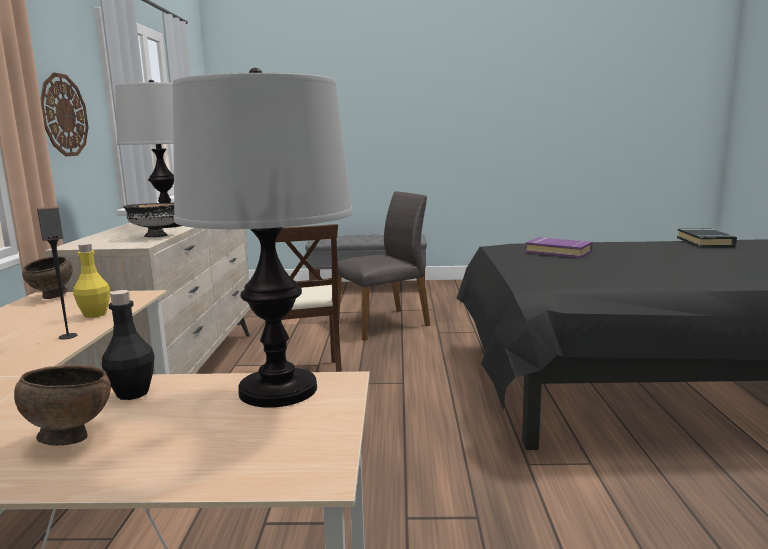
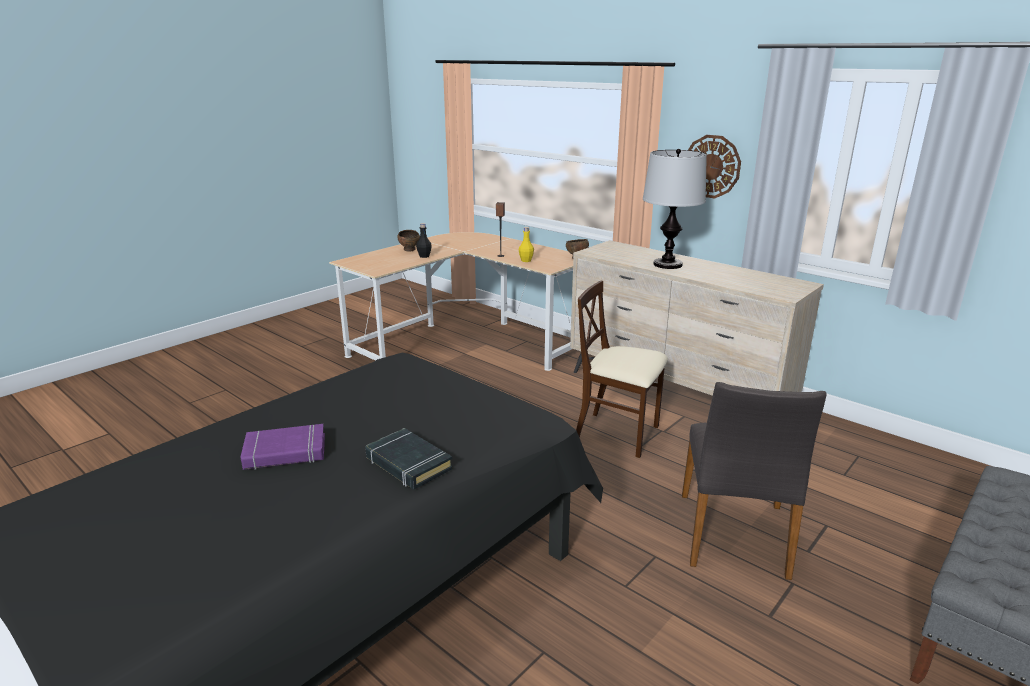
camera: 130 degrees right, 10 degrees up
(156, 236) = (617, 257): black bowl -> none
(279, 389) = (388, 267): table lamp -> none
(558, 252) = (445, 418): purple book -> purple book (285, 452)
(705, 242) = (289, 541): black book -> black book (408, 464)

